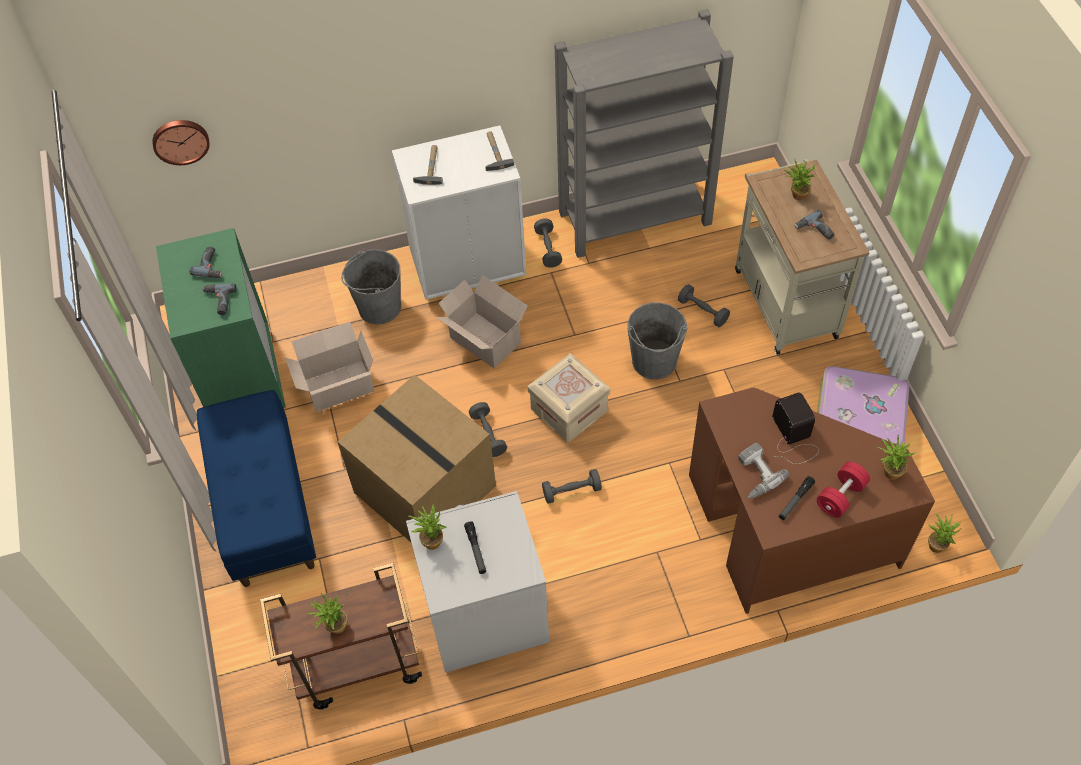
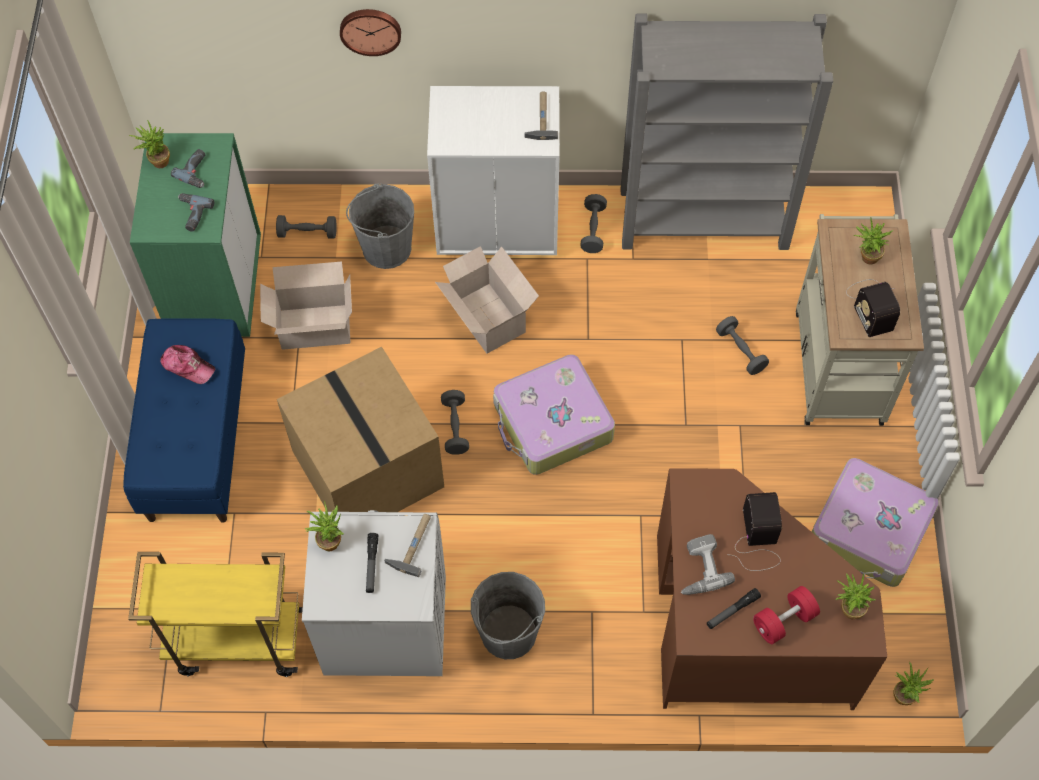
camera: 15 degrees right, 5 degrees up
(180, 140) = (197, 25): wall clock -> wall clock (370, 30)
(246, 438) = (188, 366): none -> cap
(333, 626) = (205, 601): potted plant -> potted plant (157, 161)
(357, 668) = (235, 643): brown cart -> yellow cart
(430, 166) = (465, 116): hammer -> hammer (413, 544)
(569, 409) = (552, 423): beige storage box -> suitcase
(571, 491) = (523, 517): grey dumbbell -> grey dumbbell (307, 233)
(654, 361) = (665, 394): grey bucket -> grey bucket (508, 633)
(814, 231) = (870, 305): power drill -> radio

